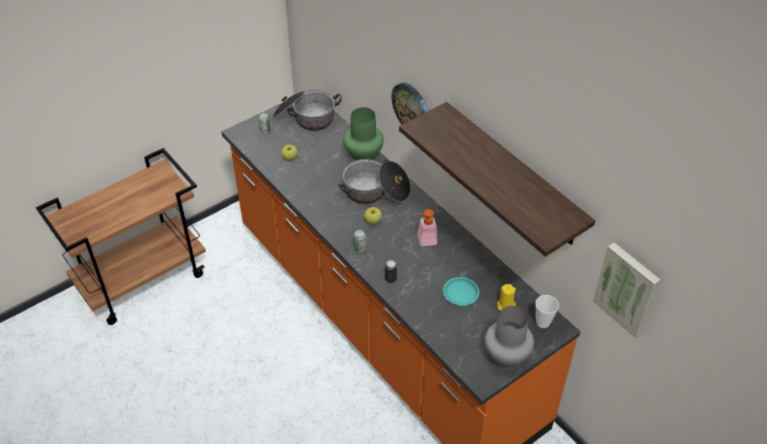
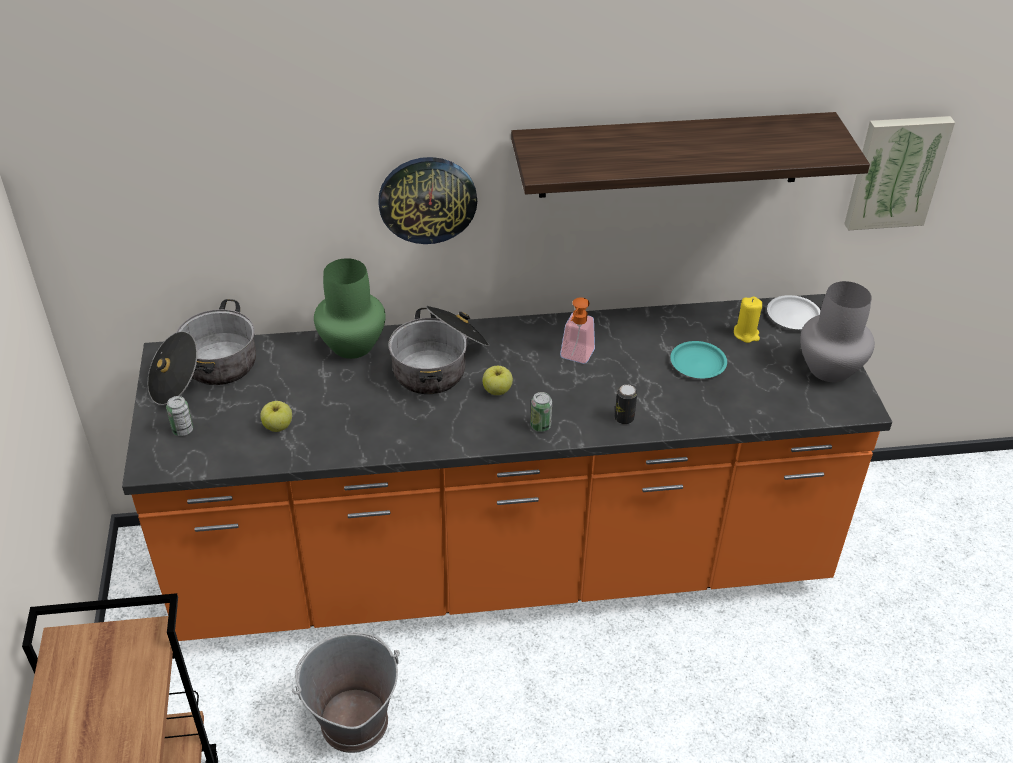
camera: 60 degrees left, 5 degrees down
(251, 311) = (353, 722): none -> grey bucket
(543, 322) = (793, 316): cup -> white plate

